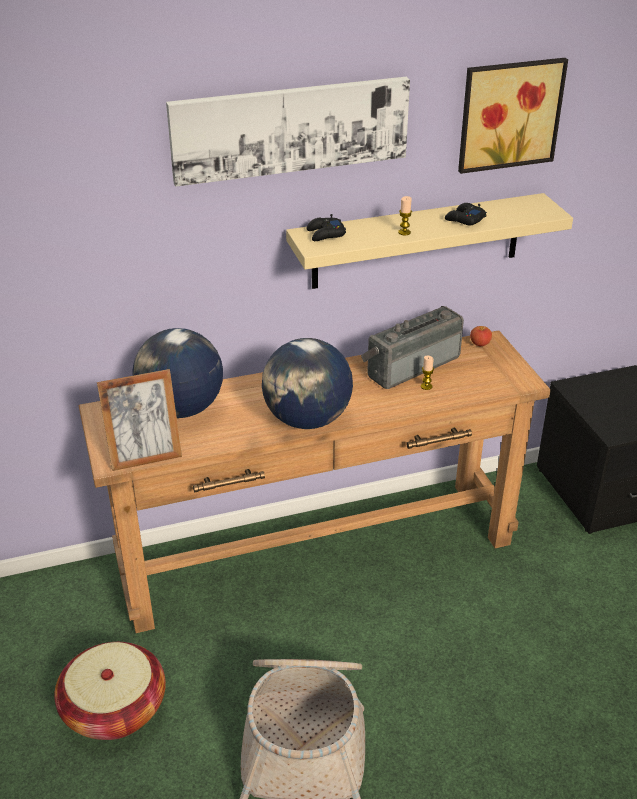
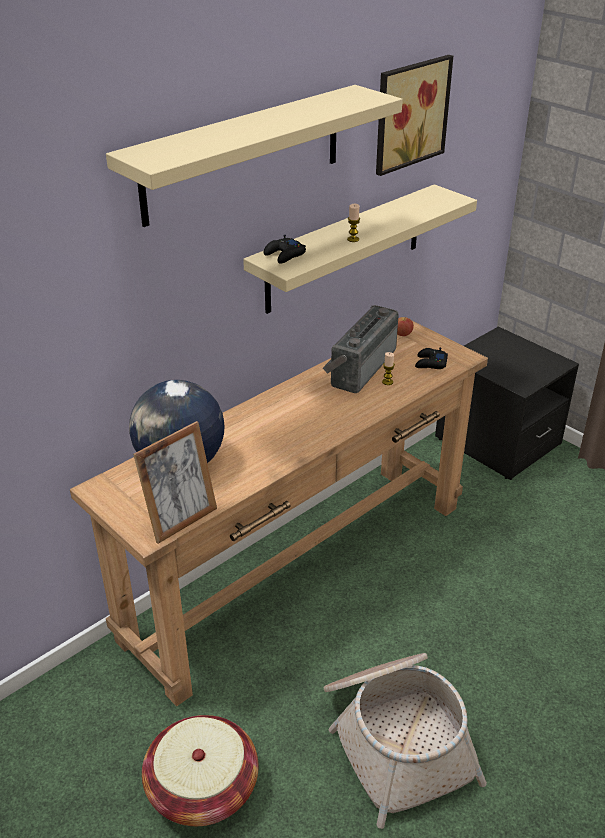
camera: 25 degrees left, 0 degrees up
(290, 128) = (243, 154): picture -> beige shelf
(306, 420) = (307, 440): globe -> none
(464, 219) = (393, 218): black game controller -> black game controller (430, 363)

